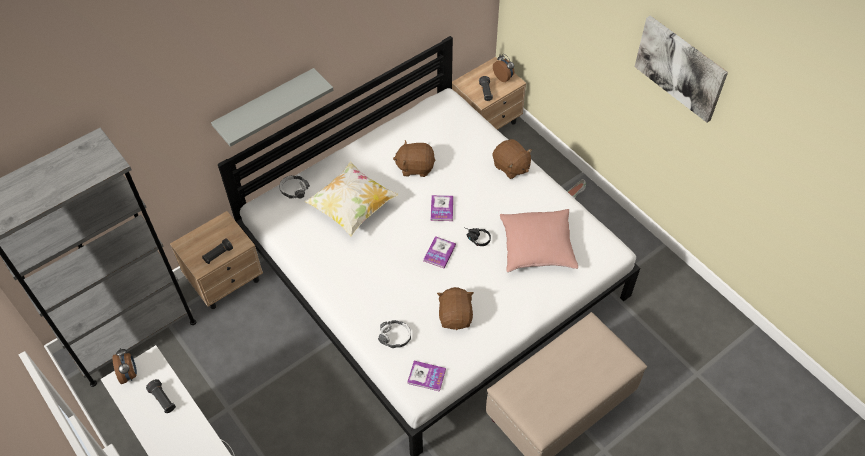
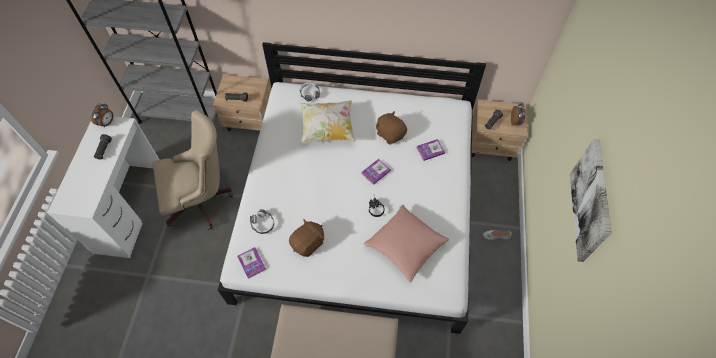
camera: 45 degrees right, 5 degrees up
(266, 107) = (311, 25): grey shelf -> none
(271, 396) = (202, 201): none -> beige office chair
(439, 253) = (343, 197): book -> book (430, 150)
(511, 167) = (449, 181): brown plush toy -> none

